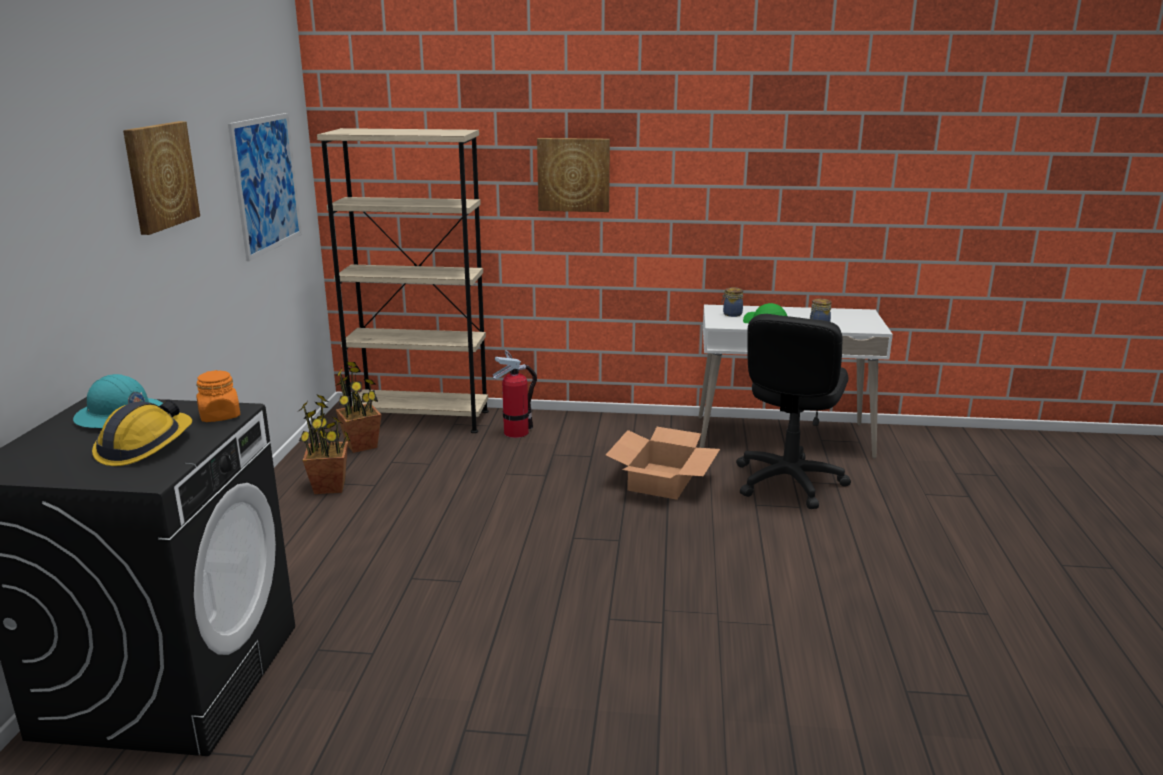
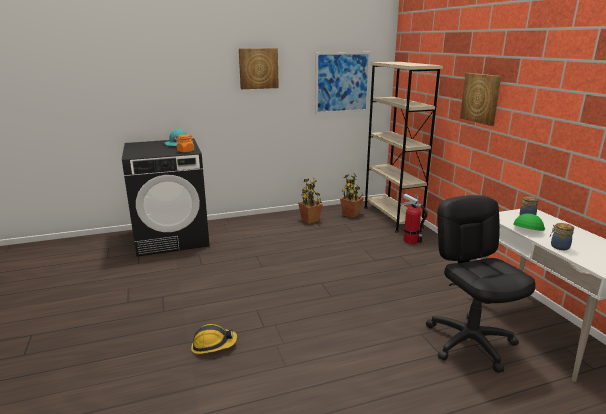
camera: 65 degrees right, 0 degrees up
(144, 446) = (156, 150): hard hat -> hard hat (213, 345)
(662, 481) = (411, 294): cardboard box -> none
(788, 482) = (470, 342): black office chair -> black office chair turned 75 degrees clockwise

